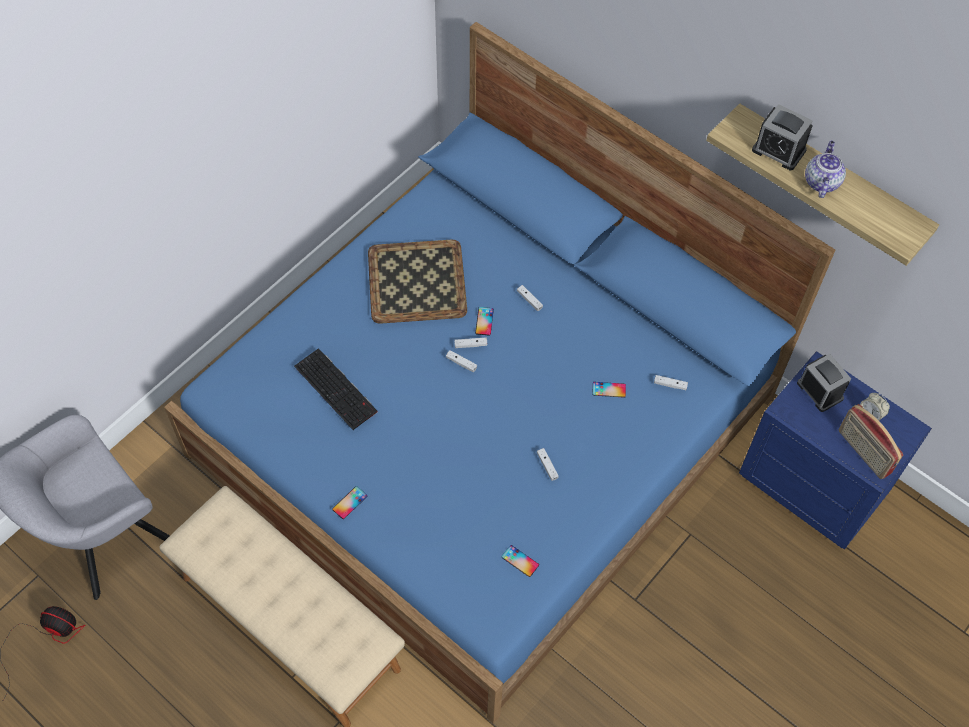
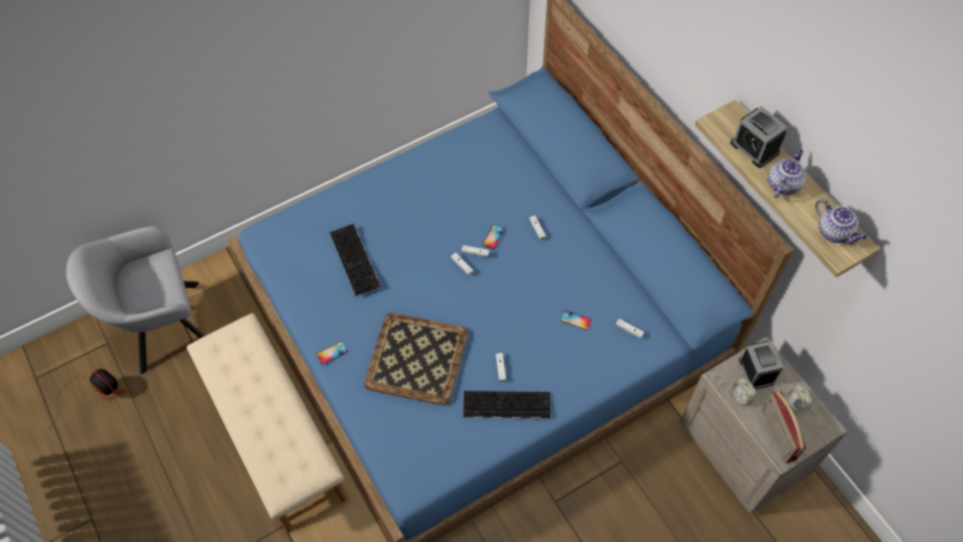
camera: 20 degrees right, 0 degrees up
(417, 281) = (452, 191): tray -> tray (418, 358)
(520, 561) = (449, 440): phone -> none
(567, 505) = (505, 406): none -> keyboard
(812, 423) = (740, 396): none -> alarm clock
(814, 483) = (744, 449): blue nightstand -> beige nightstand
(890, 219) = (834, 232): none -> teapot

